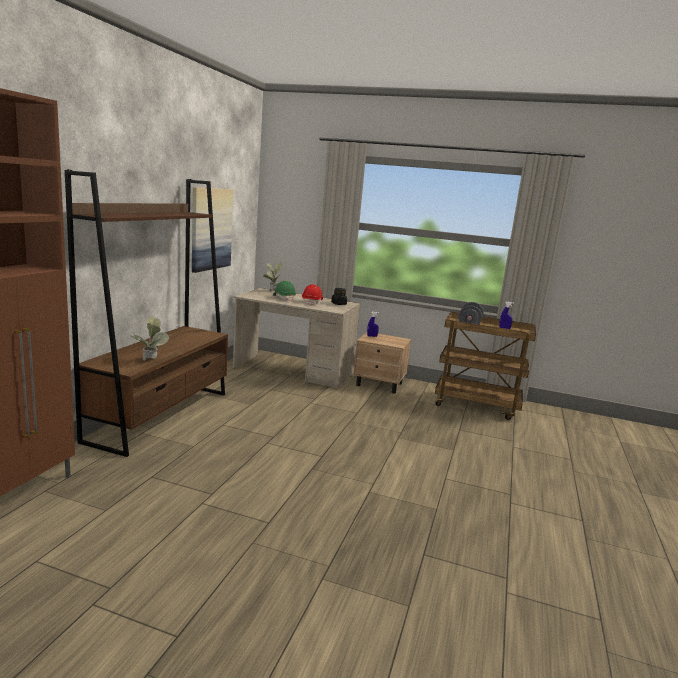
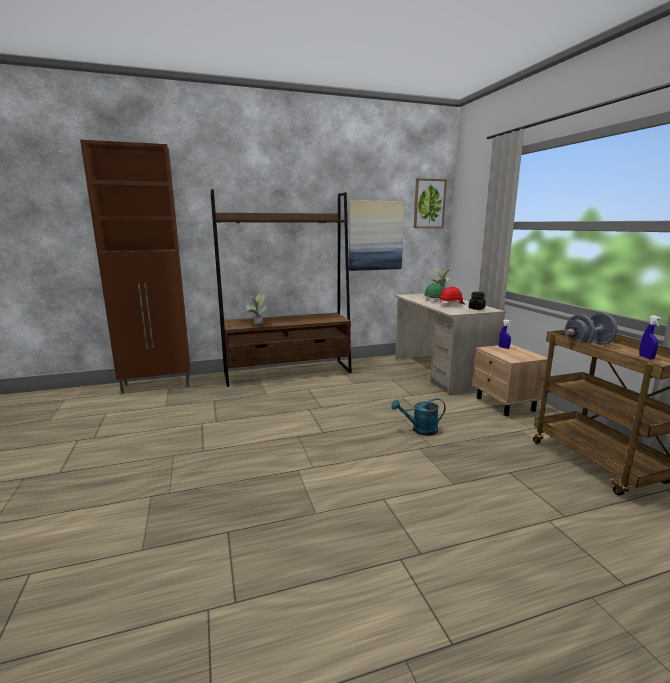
camera: 55 degrees right, 0 degrees up
(245, 192) = (429, 203): none -> picture
(373, 424) = (420, 430): none -> turquoise watering can

